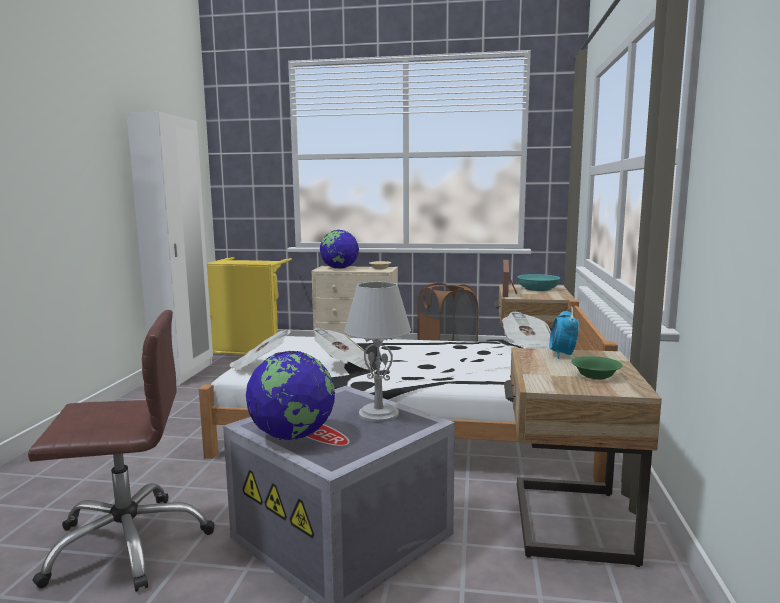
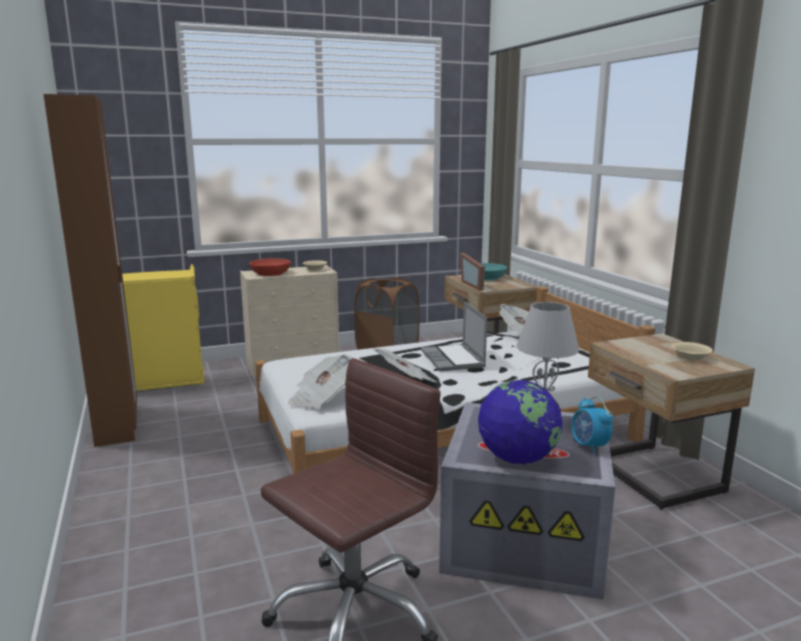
camera: 30 degrees left, 5 degrees up
(184, 373) = (118, 425): white wardrobe -> brown wardrobe
(339, 268) = (270, 273): globe -> red bowl
(419, 355) = (453, 359): none -> laptop
(562, 355) = (636, 343): alarm clock -> alarm clock (589, 446)
(596, 376) = (690, 358): green bowl -> beige bowl

